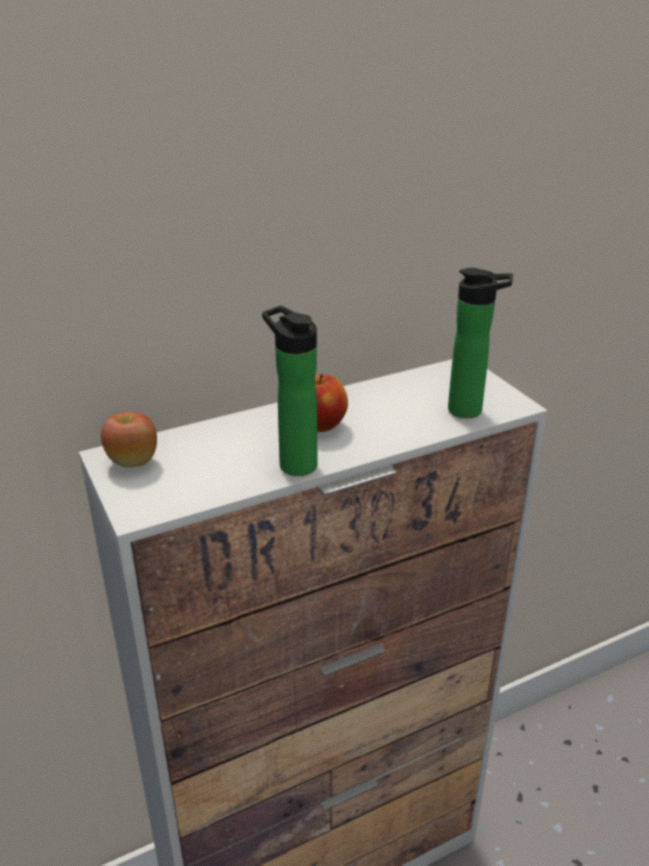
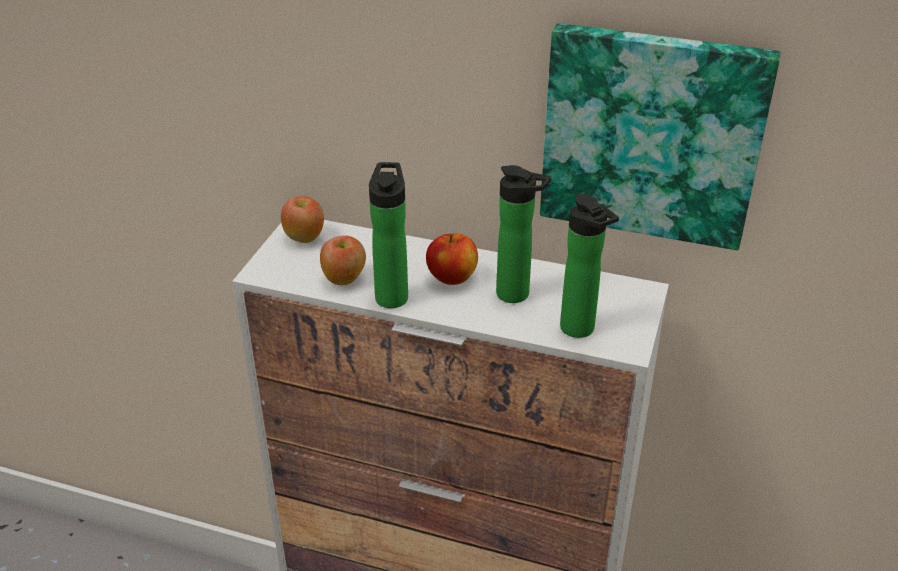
camera: 45 degrees right, 5 degrees up
(231, 474) = (344, 279): none -> apple
(388, 411) = (517, 295): none -> bottle
(439, 216) = (652, 134): none -> picture

